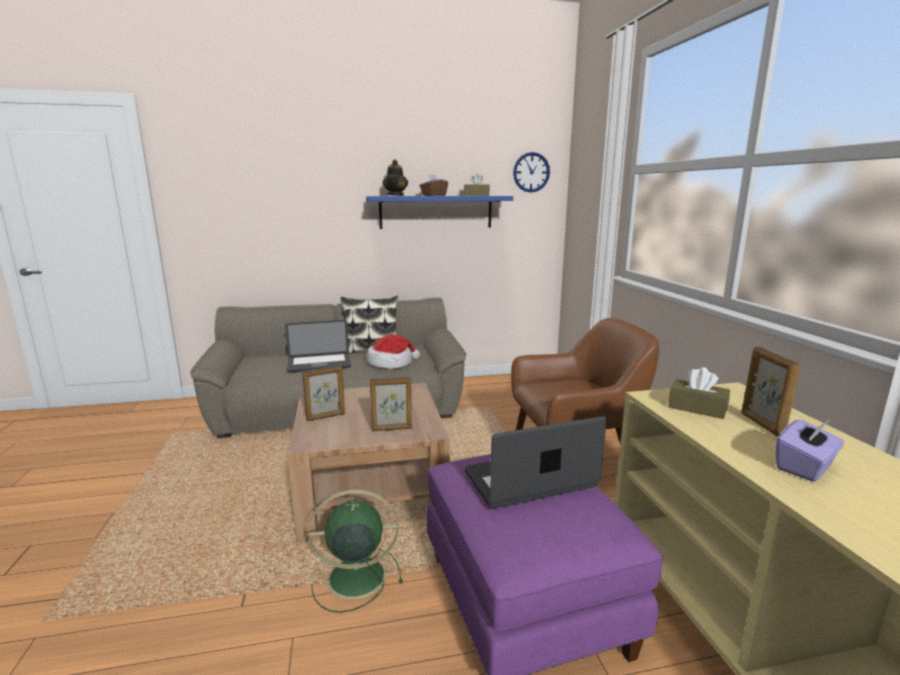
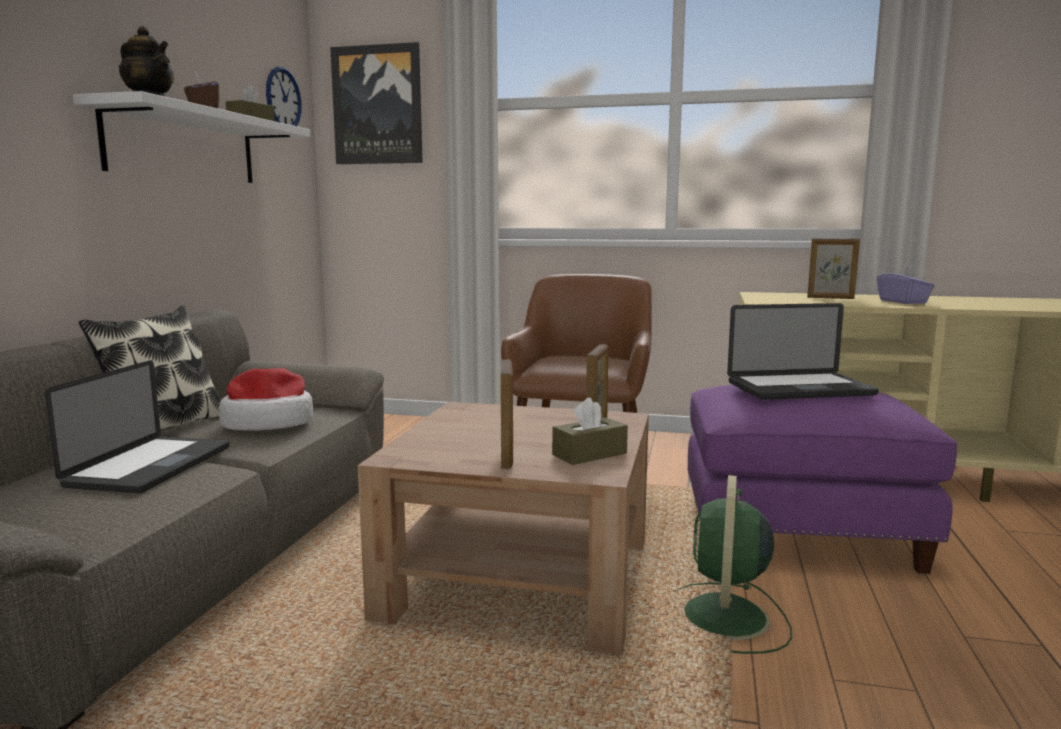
camera: 65 degrees left, 5 degrees down
(436, 212) = (184, 146): blue shelf -> white shelf
(530, 480) = (800, 389): laptop -> laptop turned 105 degrees counterclockwise
(589, 170) = (378, 105): none -> picture
(697, 408) = (793, 300): brown tissue box -> brown tissue box (589, 454)

